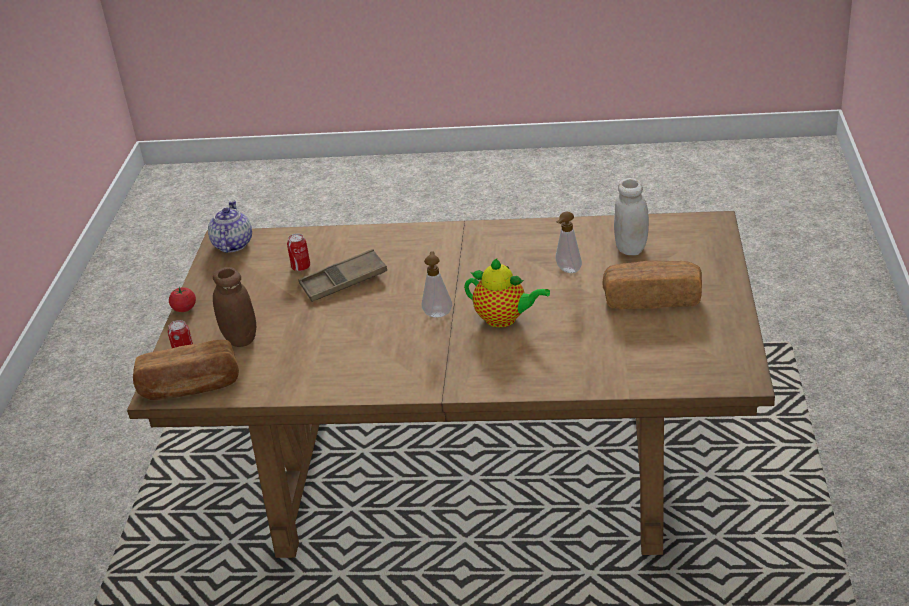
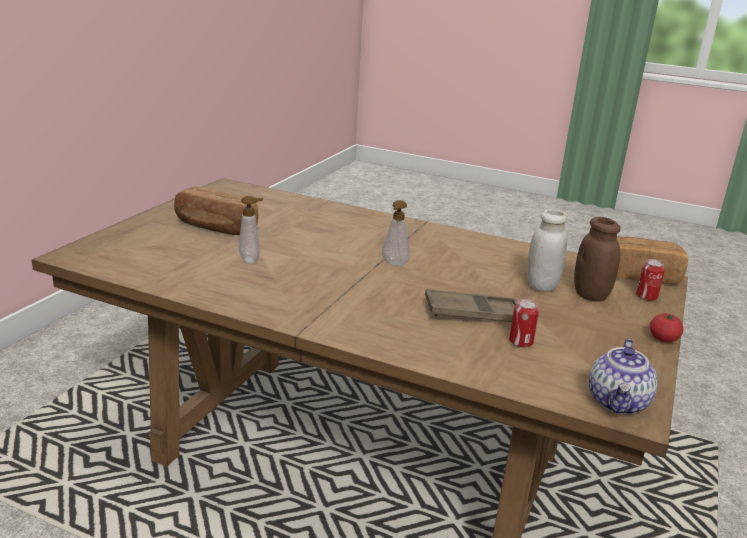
camera: 165 degrees left, 10 degrees down
(504, 319) = (342, 246): teapot -> none
(631, 248) = (173, 259): white jar -> white jar (541, 286)

